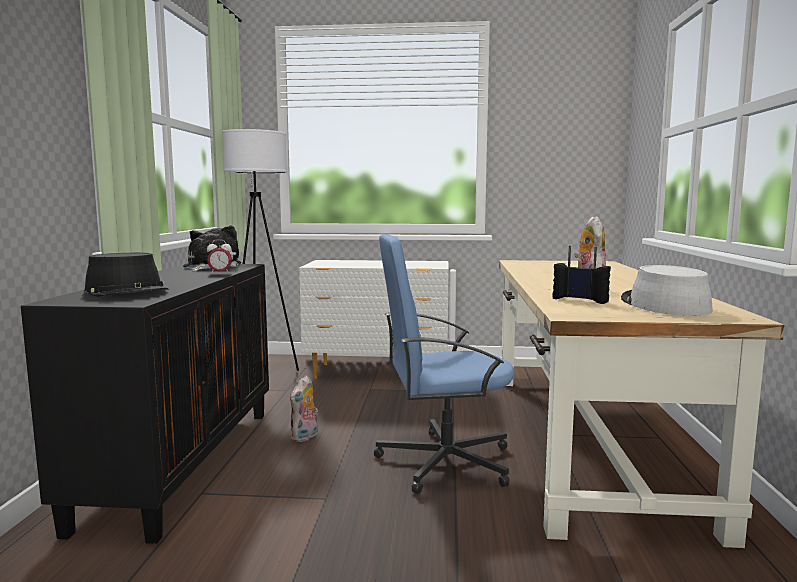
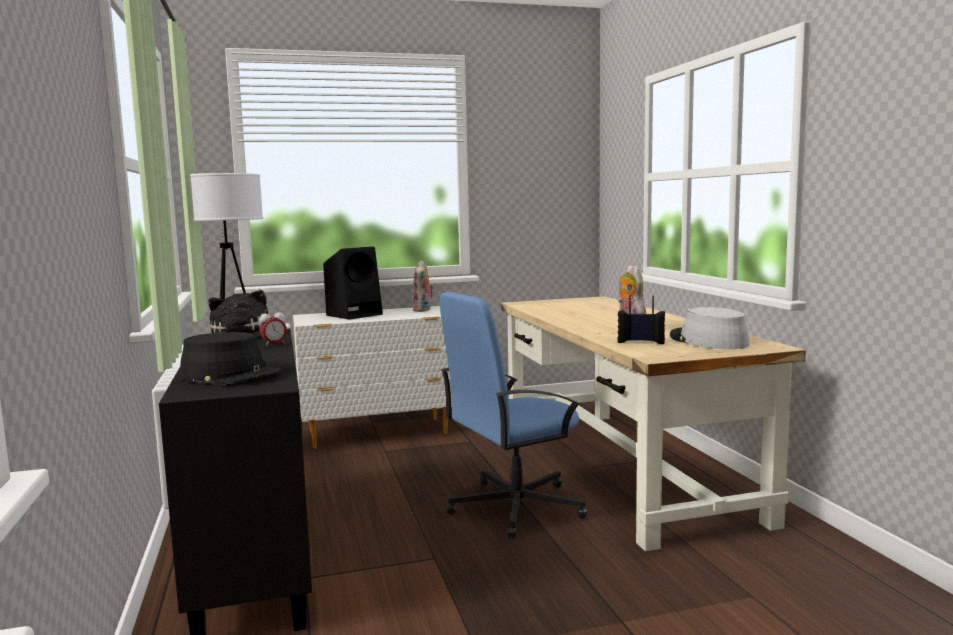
camera: 20 degrees left, 0 degrees up
(305, 437) = (361, 508): plush toy -> plush toy (423, 310)
(363, 262) = (355, 314): none -> black speaker

